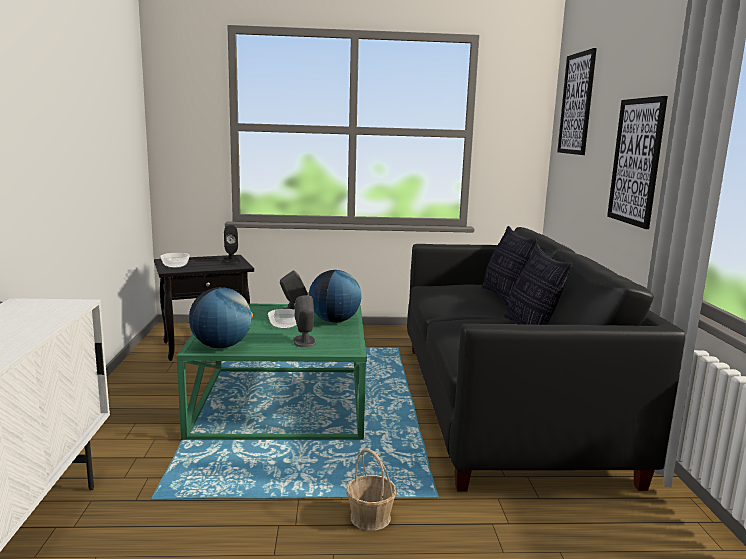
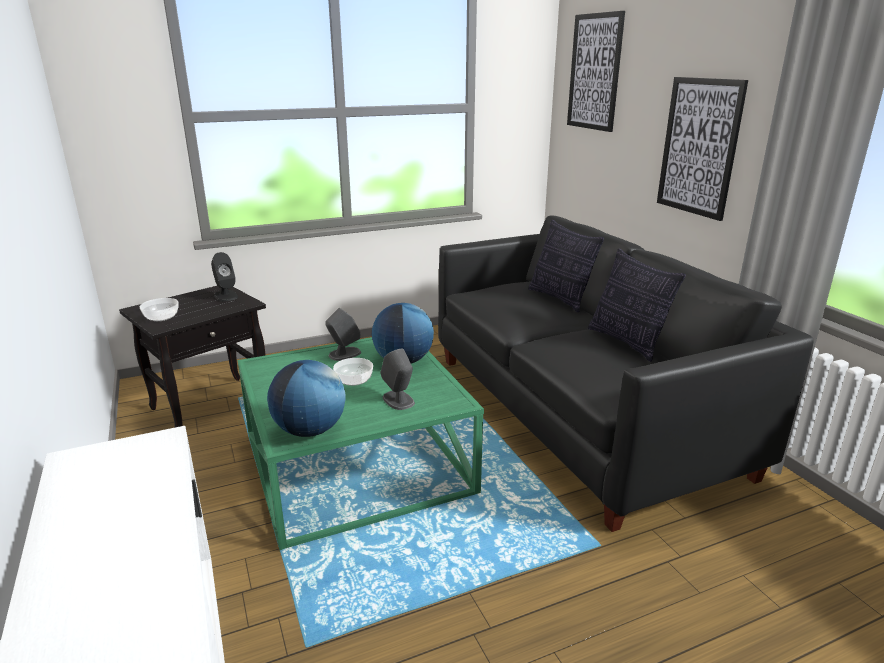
camera: 20 degrees left, 10 degrees up
(370, 518) = (556, 592): basket -> none

